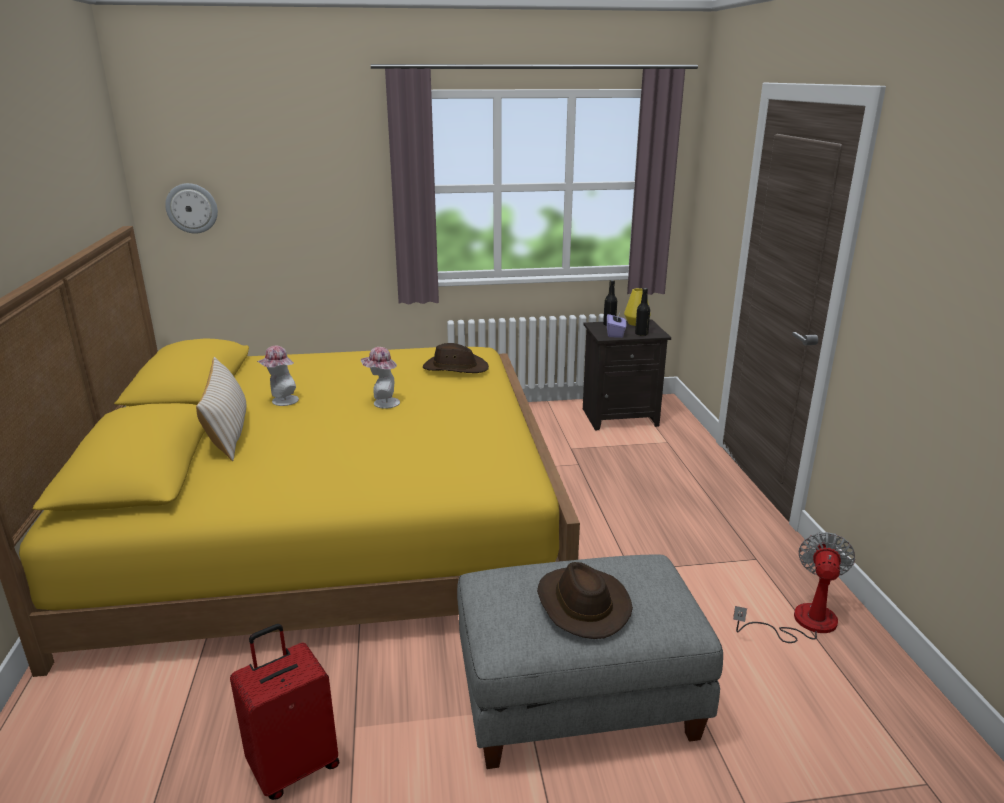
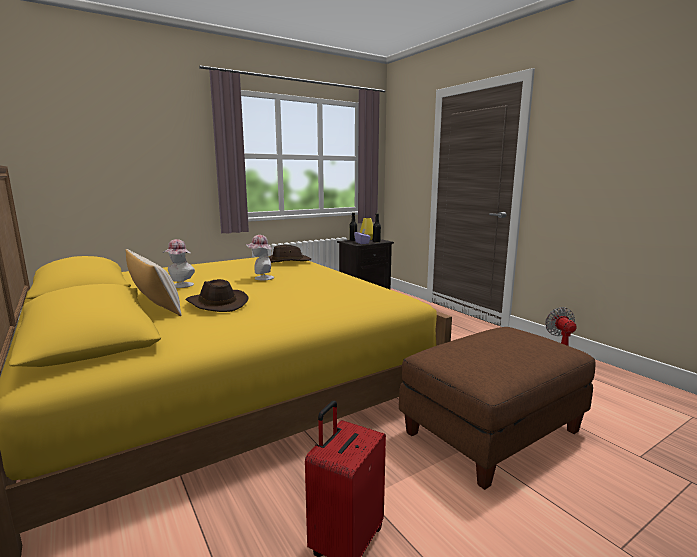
camera: 25 degrees left, 10 degrees down
(192, 208) = (52, 162): wall clock -> none
(576, 700) = (493, 433): grey ottoman -> brown ottoman
(581, 604) = (505, 351): brown hat -> brown hat (216, 304)

